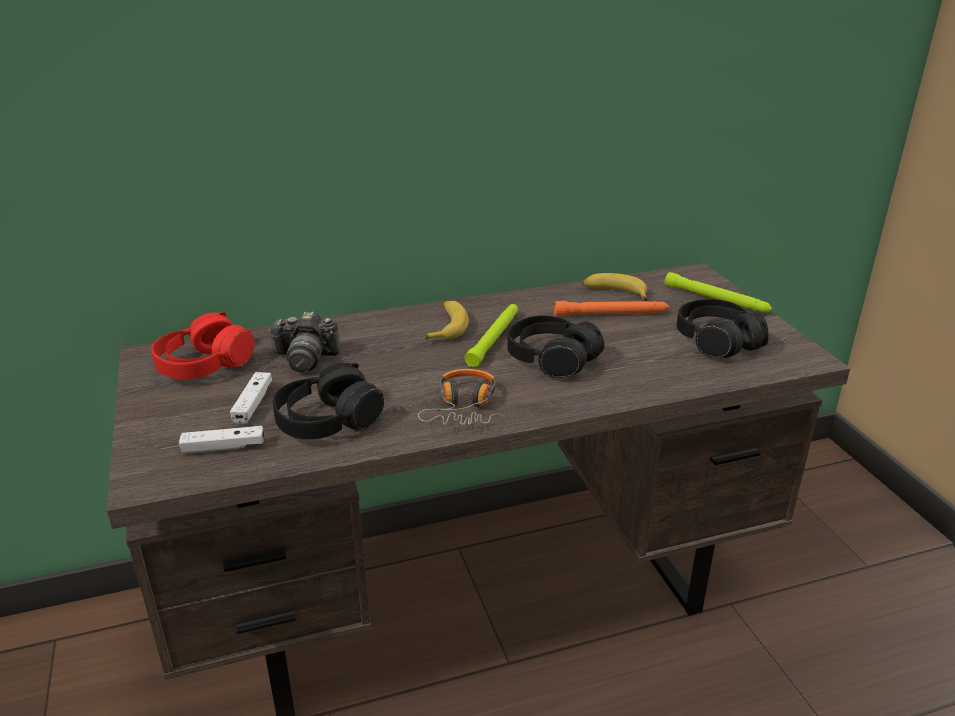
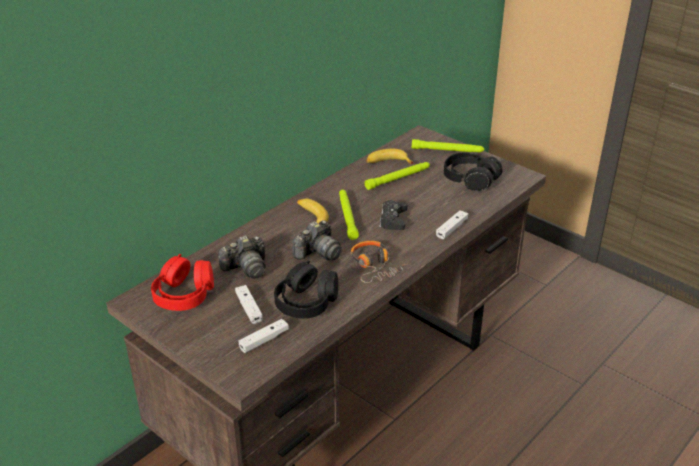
camera: 30 degrees left, 5 degrees up
(410, 368) = (318, 253): none -> camera
(551, 359) = (393, 220): black headphones -> black game controller
(611, 314) = (398, 178): orange flashlight -> green flashlight
(626, 394) = (451, 229): none -> white game controller

